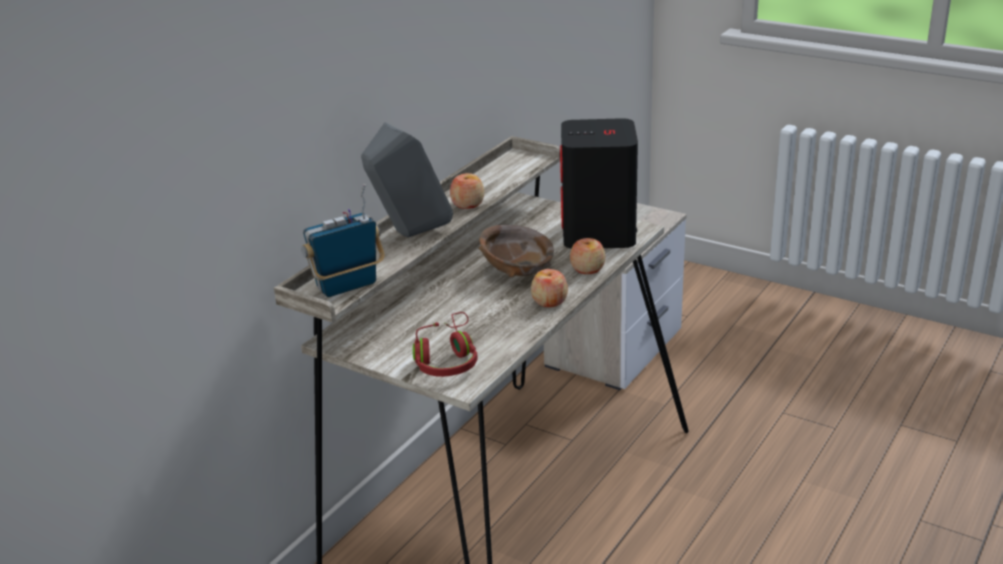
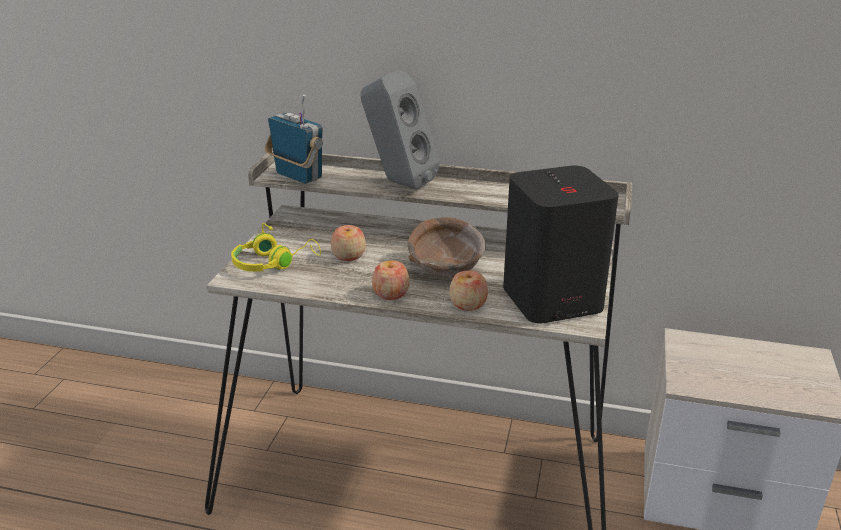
camera: 70 degrees right, 0 degrees up
(447, 359) = (273, 263): red headphones -> yellow headphones
(467, 204) = (475, 194): apple -> apple (348, 256)

